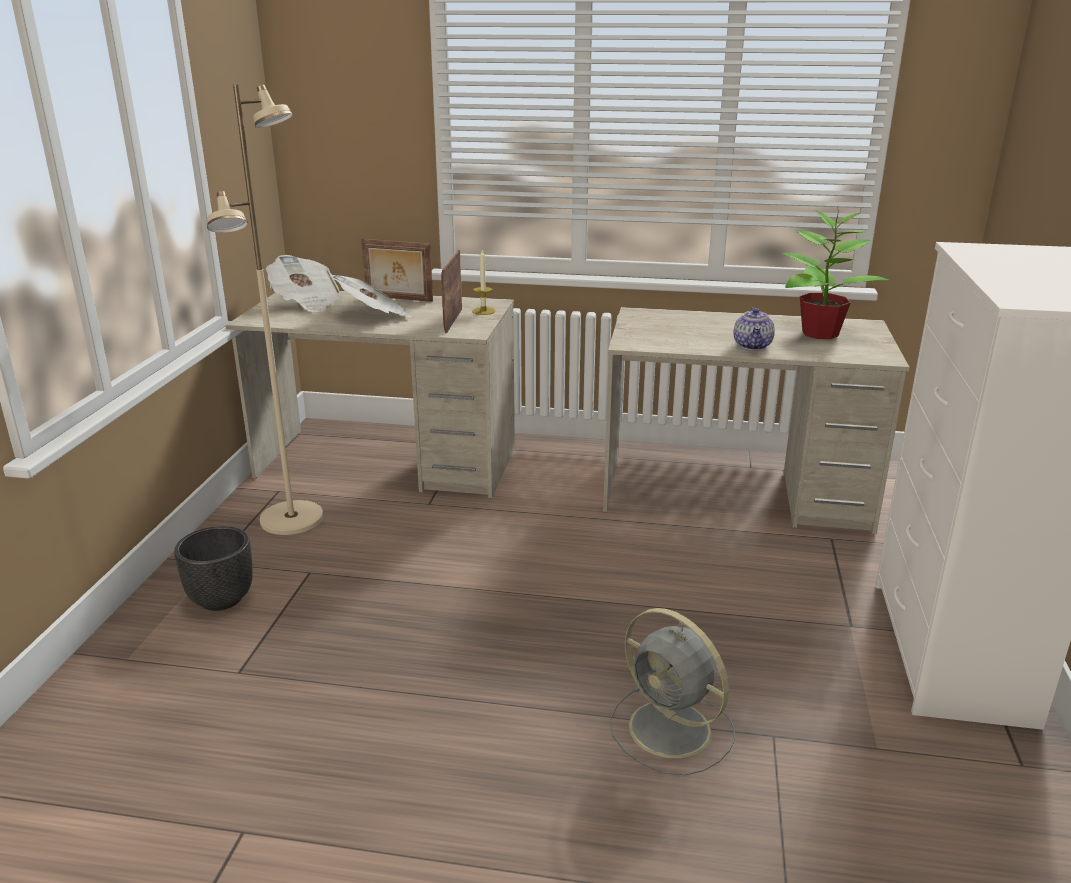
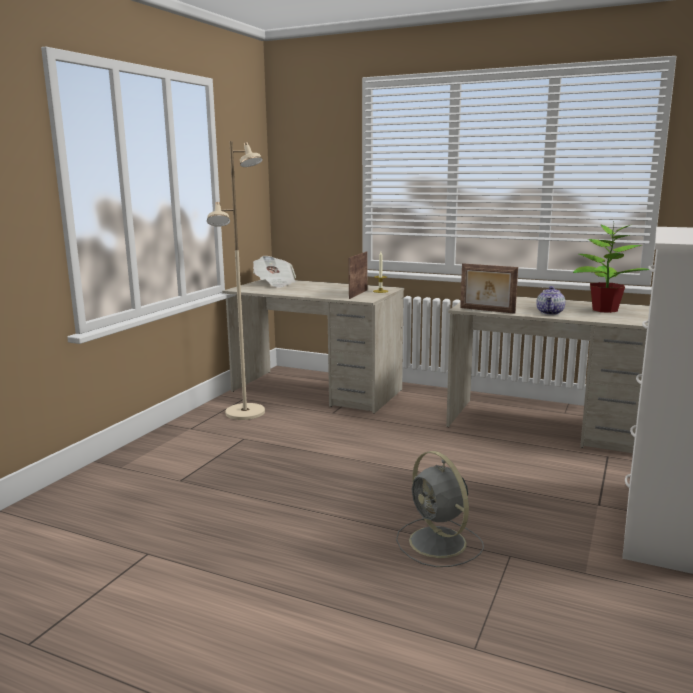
camera: 15 degrees right, 10 degrees down
(222, 599) = (187, 446): black planter -> none
(374, 316) = (311, 290): newspaper -> none
(398, 299) = (331, 284): picture frame -> picture frame (487, 310)

